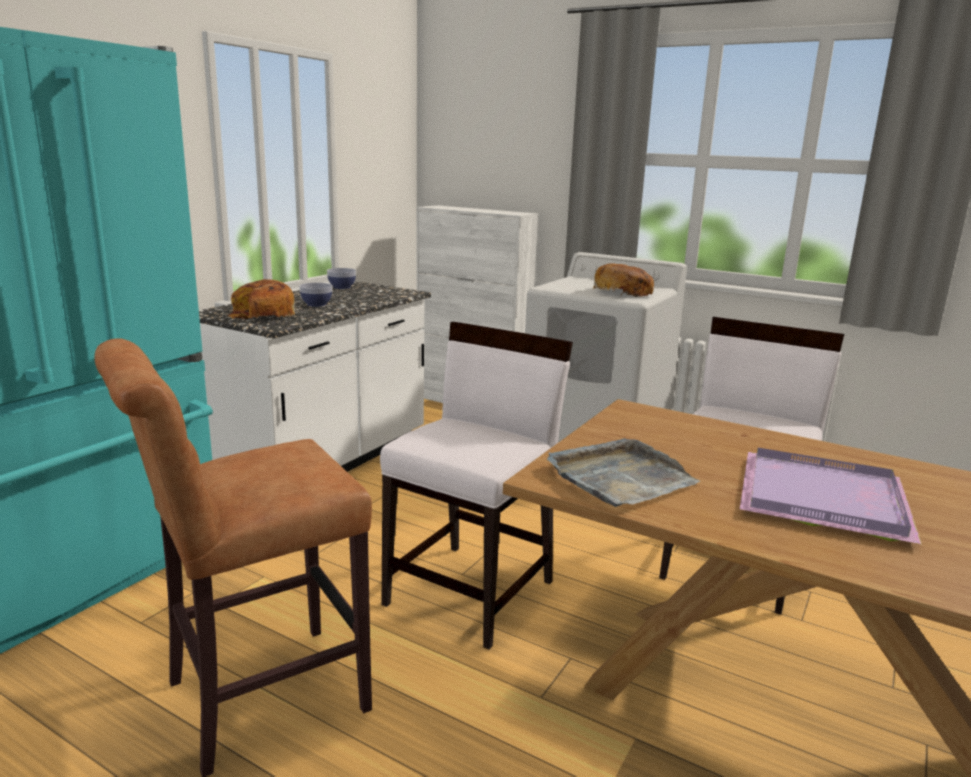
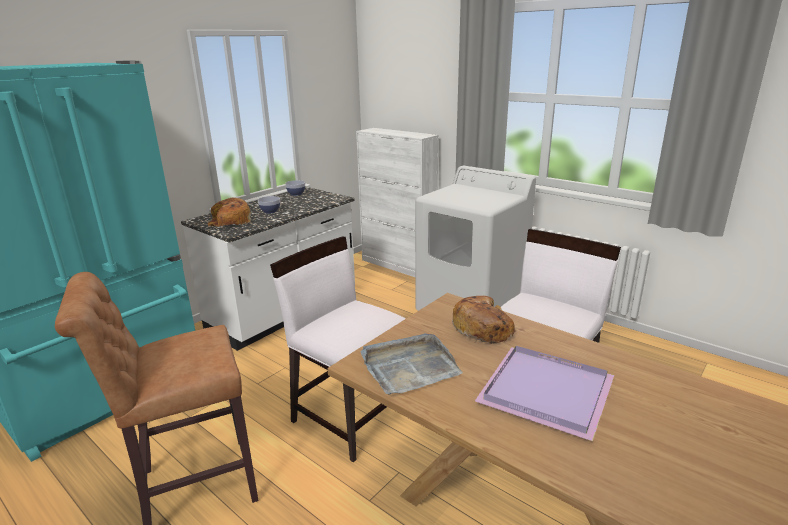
camera: 10 degrees right, 5 degrees up
(472, 592) = (350, 417): white chair -> white chair turned 90 degrees counterclockwise
(623, 292) = (482, 201): bread -> bread (484, 328)

